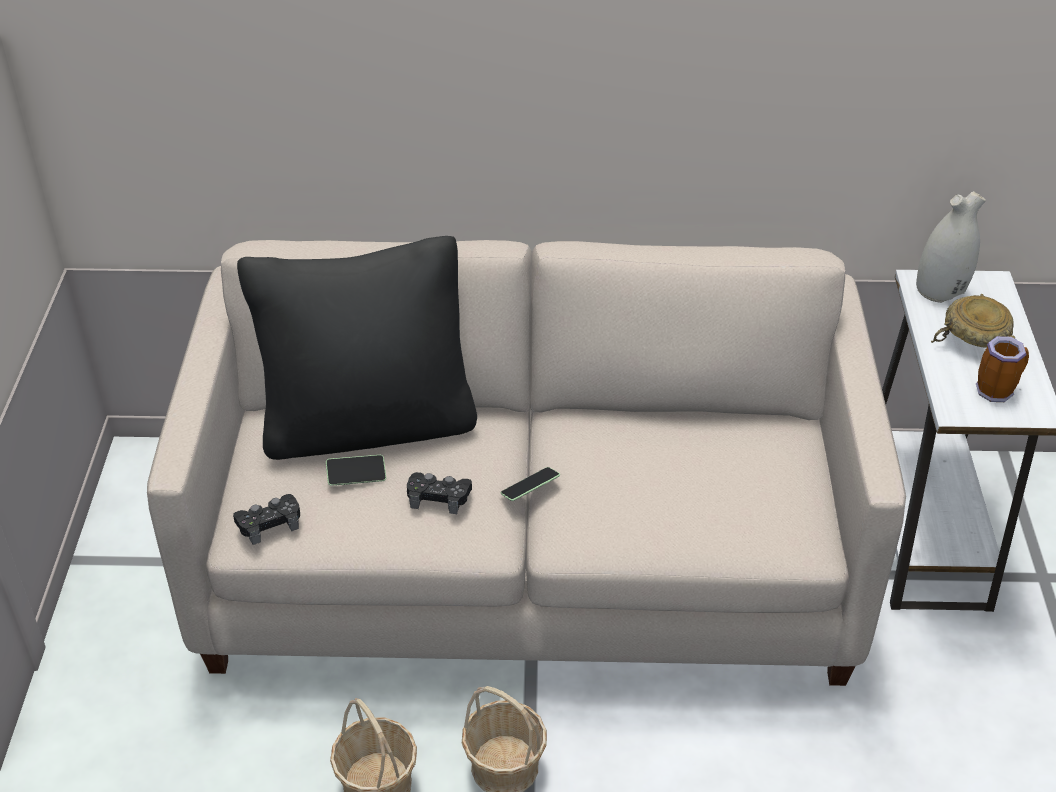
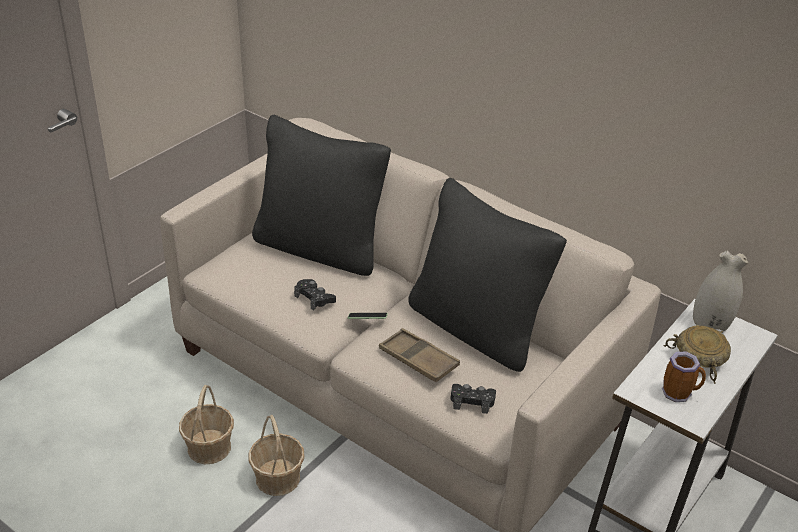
camera: 35 degrees right, 5 degrees down
(269, 523) = (223, 269): black game controller -> black game controller (472, 401)
(356, 476) = (285, 268): phone -> none
(646, 507) = (418, 360): none -> brown tray
(666, 429) = (476, 328): none -> black pillow

